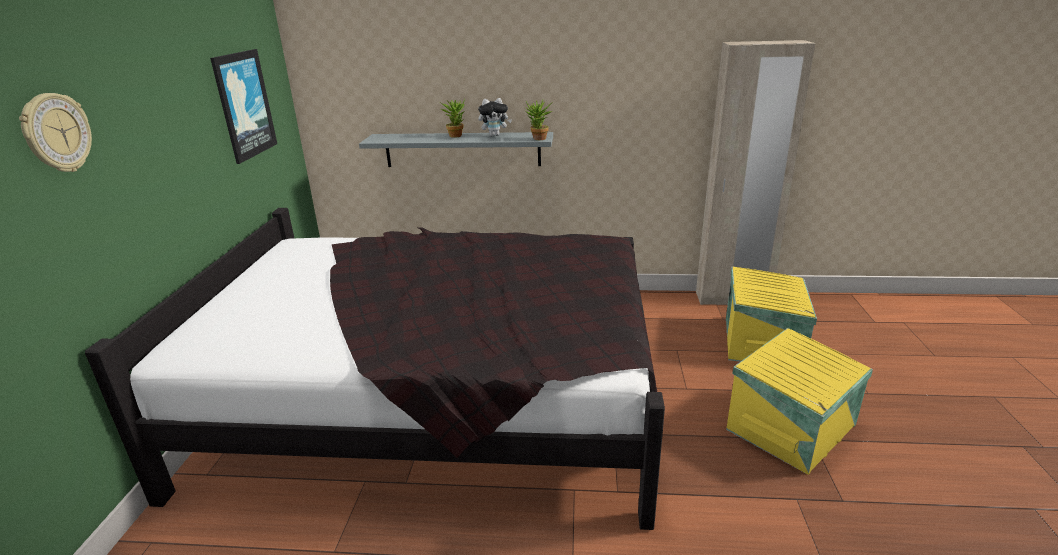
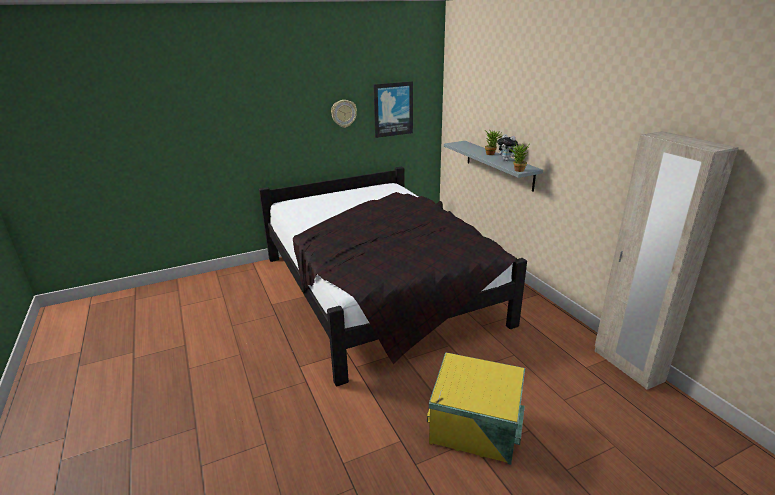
camera: 60 degrees right, 0 degrees up
(56, 133) = (273, 108): wall clock -> wall clock (343, 113)
(763, 341) = (578, 395): yellow storage box -> none

